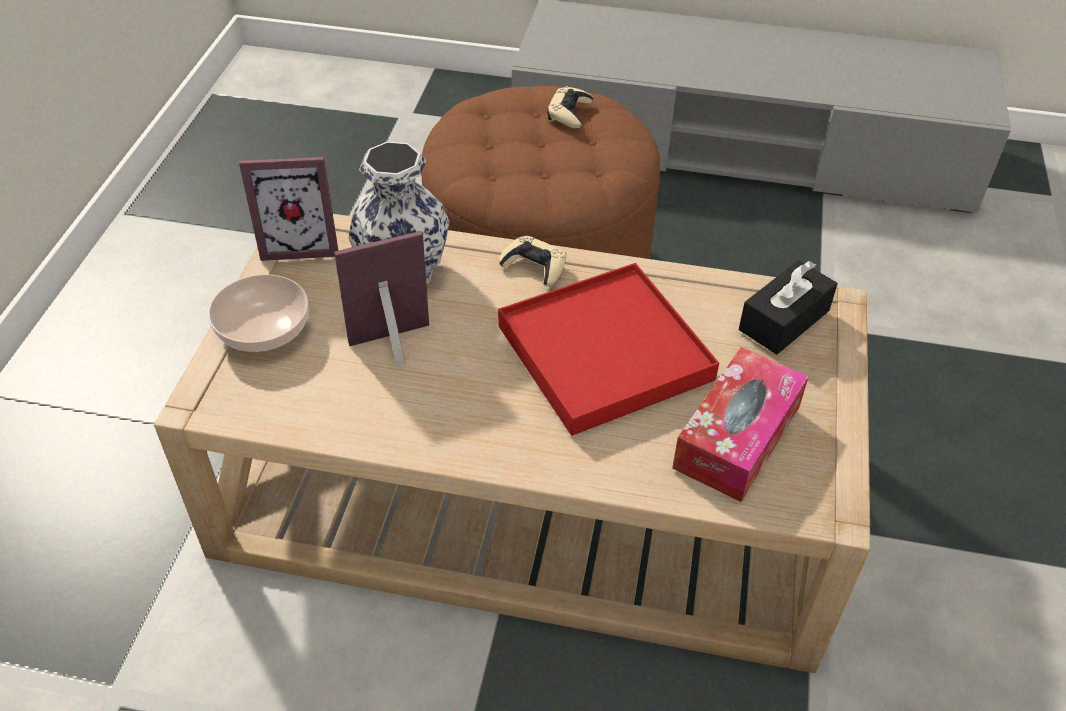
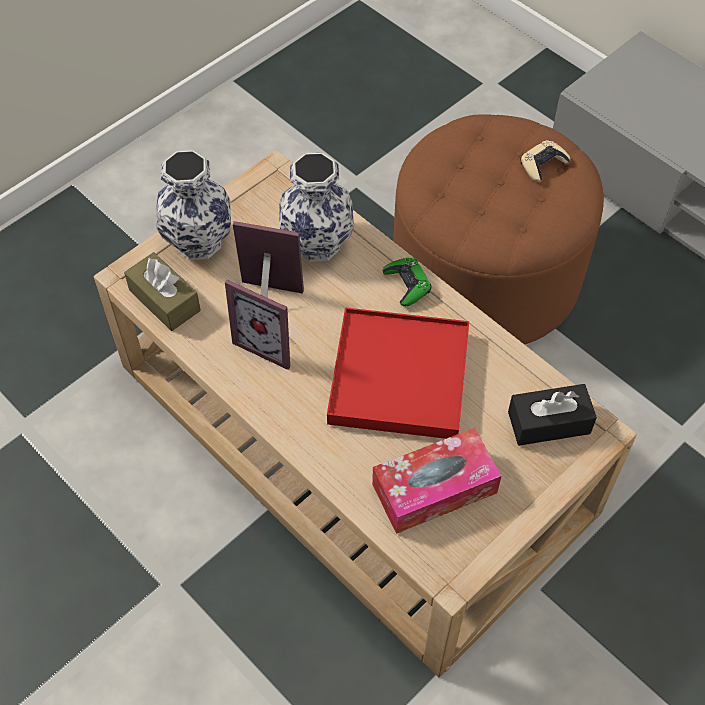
camera: 35 degrees right, 10 degrees up
(262, 328) = (198, 240): bowl -> vase
(271, 406) = (164, 300): none -> brown tissue box
(301, 244) = (267, 187): picture frame -> picture frame (270, 342)
(534, 266) = (407, 284): beige game controller -> green game controller

